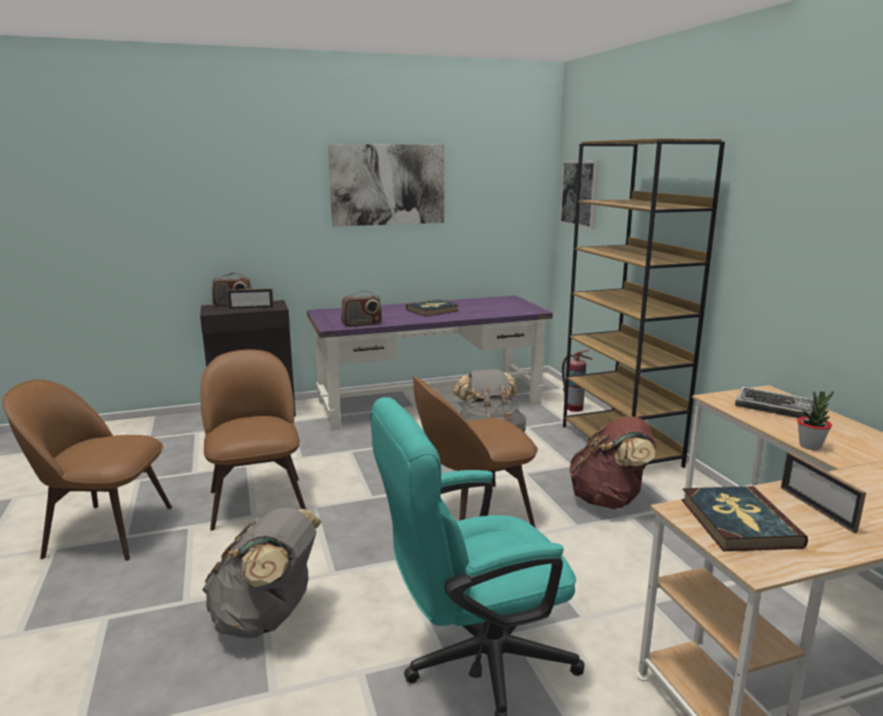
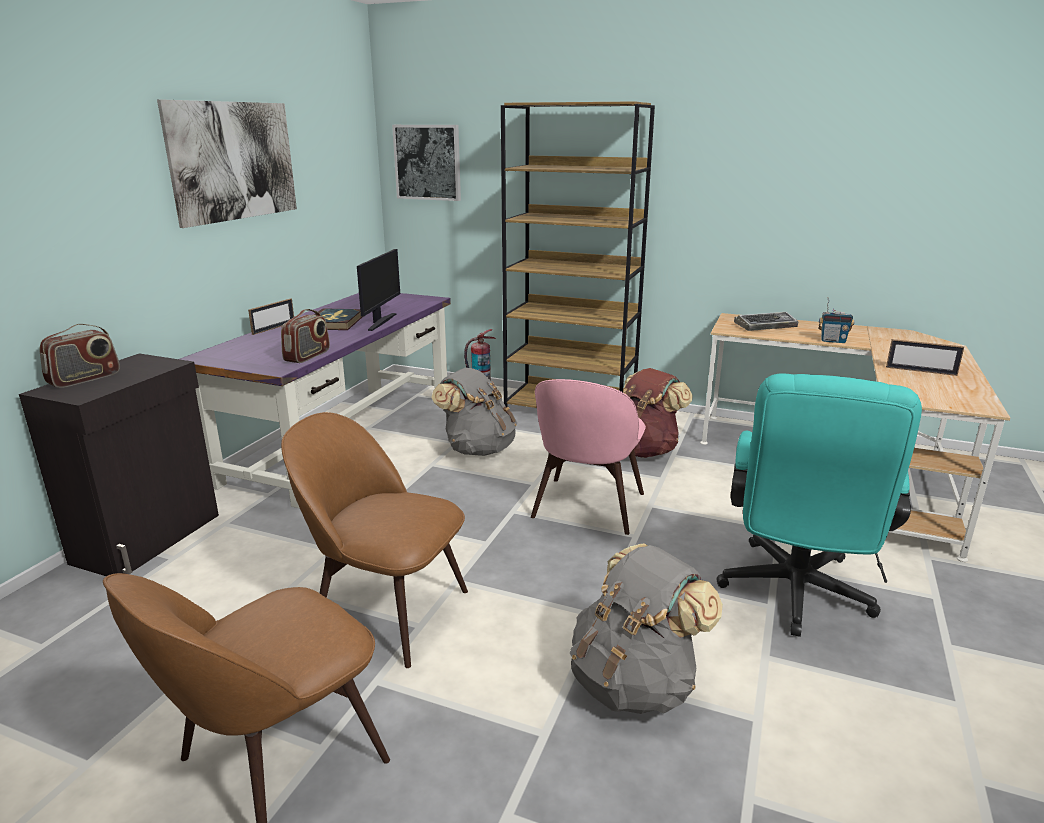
camera: 50 degrees left, 5 degrees up
(251, 309) = (134, 375): picture frame -> picture frame (274, 328)
(457, 316) = (380, 322): none -> monitor
(473, 513) = (587, 508): brown chair -> pink chair
(738, 522) = (925, 392): book -> none
(810, 446) = (833, 341): potted plant -> radio

